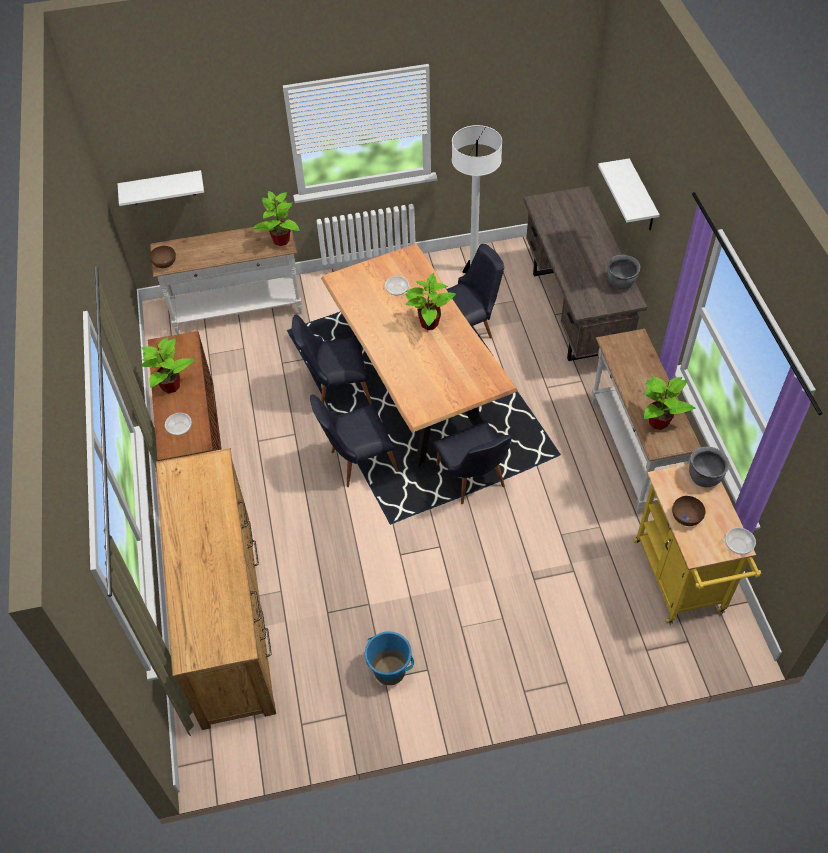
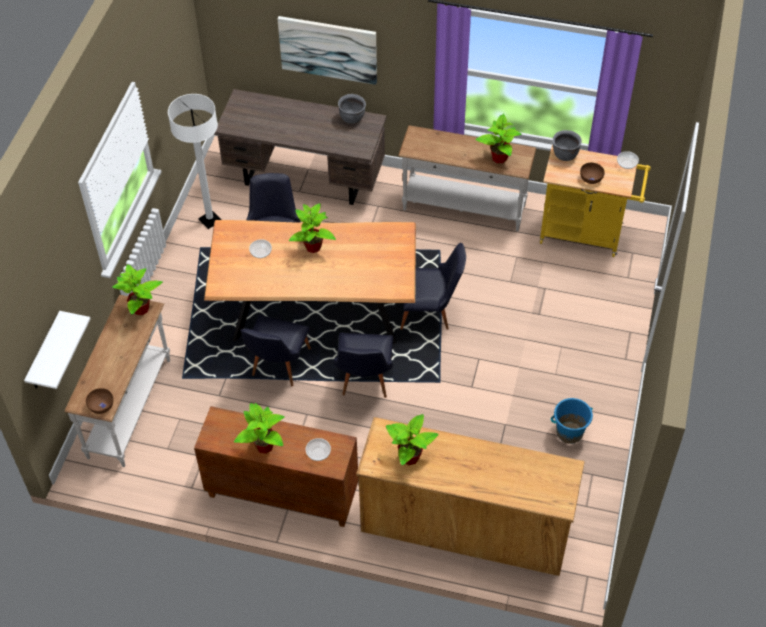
camera: 65 degrees left, 0 degrees up
(193, 496) = (410, 457): none -> potted plant
(642, 197) = (328, 49): white shelf -> picture

